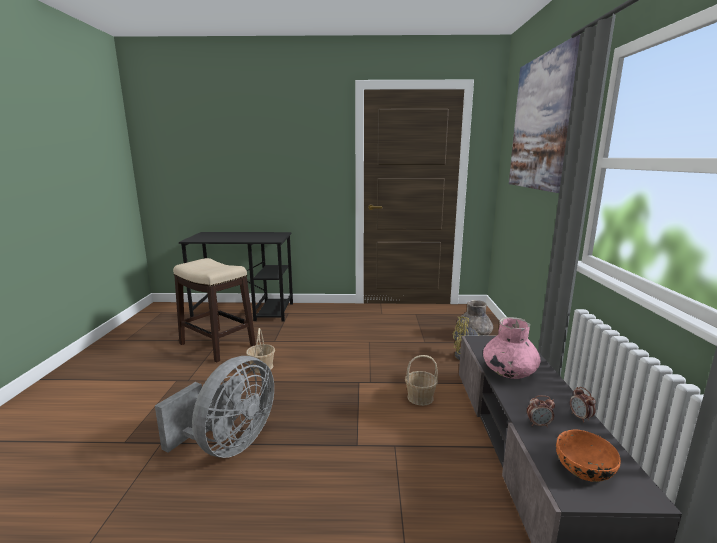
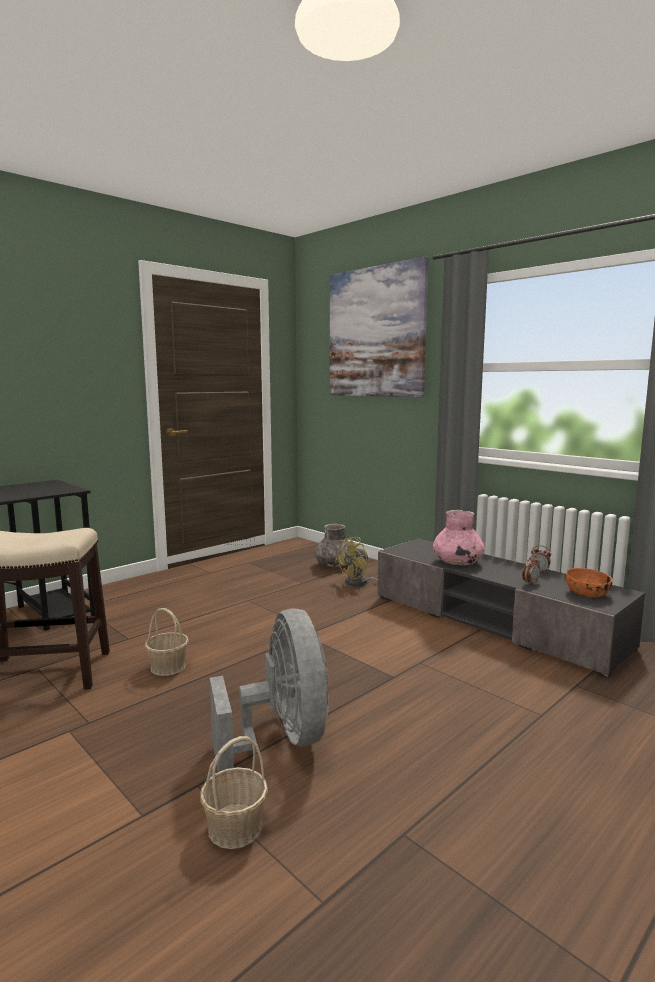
camera: 45 degrees left, 5 degrees down
(420, 397) = (377, 624): basket -> basket (234, 827)

